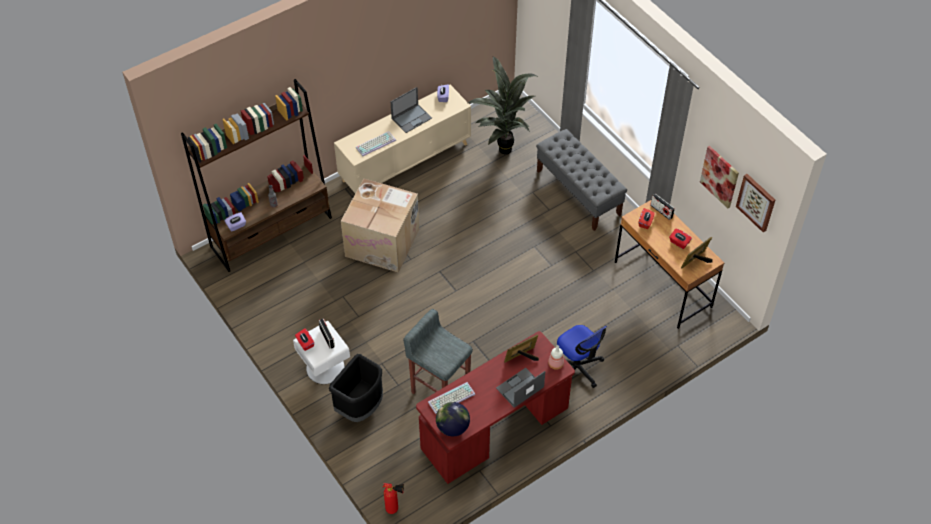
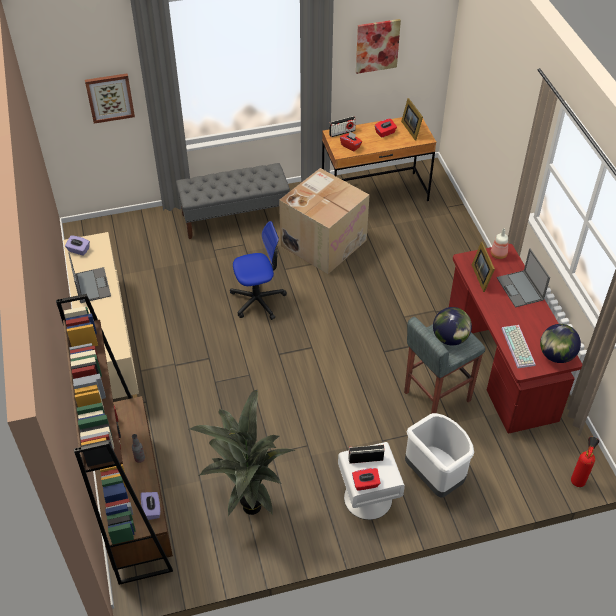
camera: 70 degrees left, 5 degrees down
(360, 406) = (435, 476): black trash can -> white trash can
(376, 143) = (109, 327): keyboard -> none
(383, 242) = (212, 393): cardboard box -> cardboard box (323, 242)
(443, 350) = (450, 338): none -> globe
(503, 147) = (140, 254): potted plant -> potted plant (247, 507)
(577, 368) = (448, 281): office chair -> office chair (258, 300)
(756, 202) = (426, 29): picture -> picture (110, 97)

